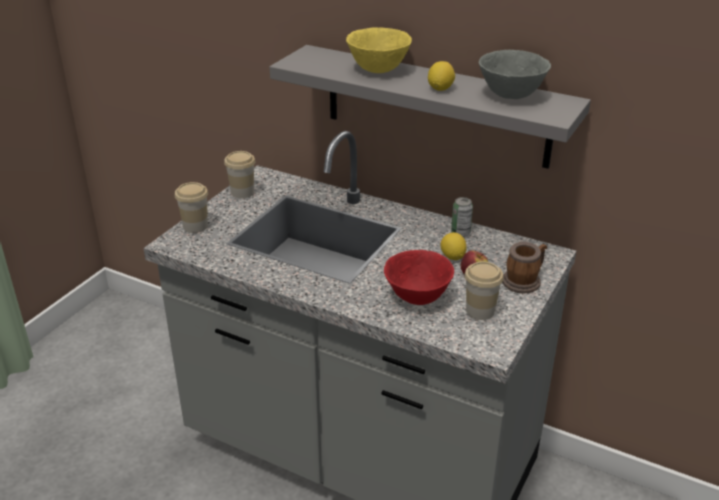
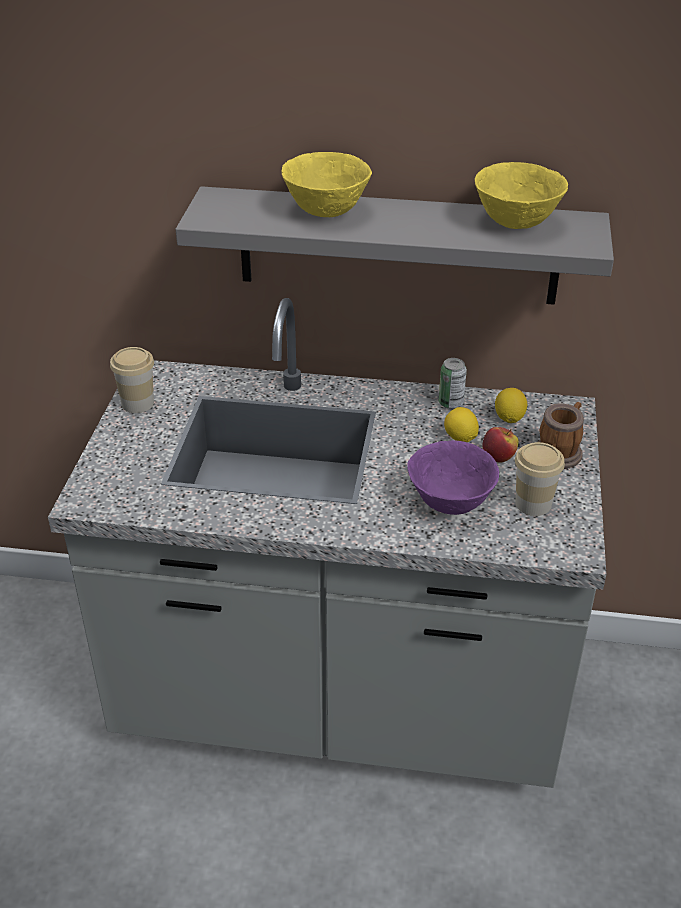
camera: 20 degrees left, 5 degrees up
(195, 226) = (102, 467): cup -> none
(417, 298) = (450, 504): red bowl -> purple bowl
(440, 89) = (424, 227): lemon -> lemon (509, 418)
(511, 96) = (516, 224): grey bowl -> yellow bowl

